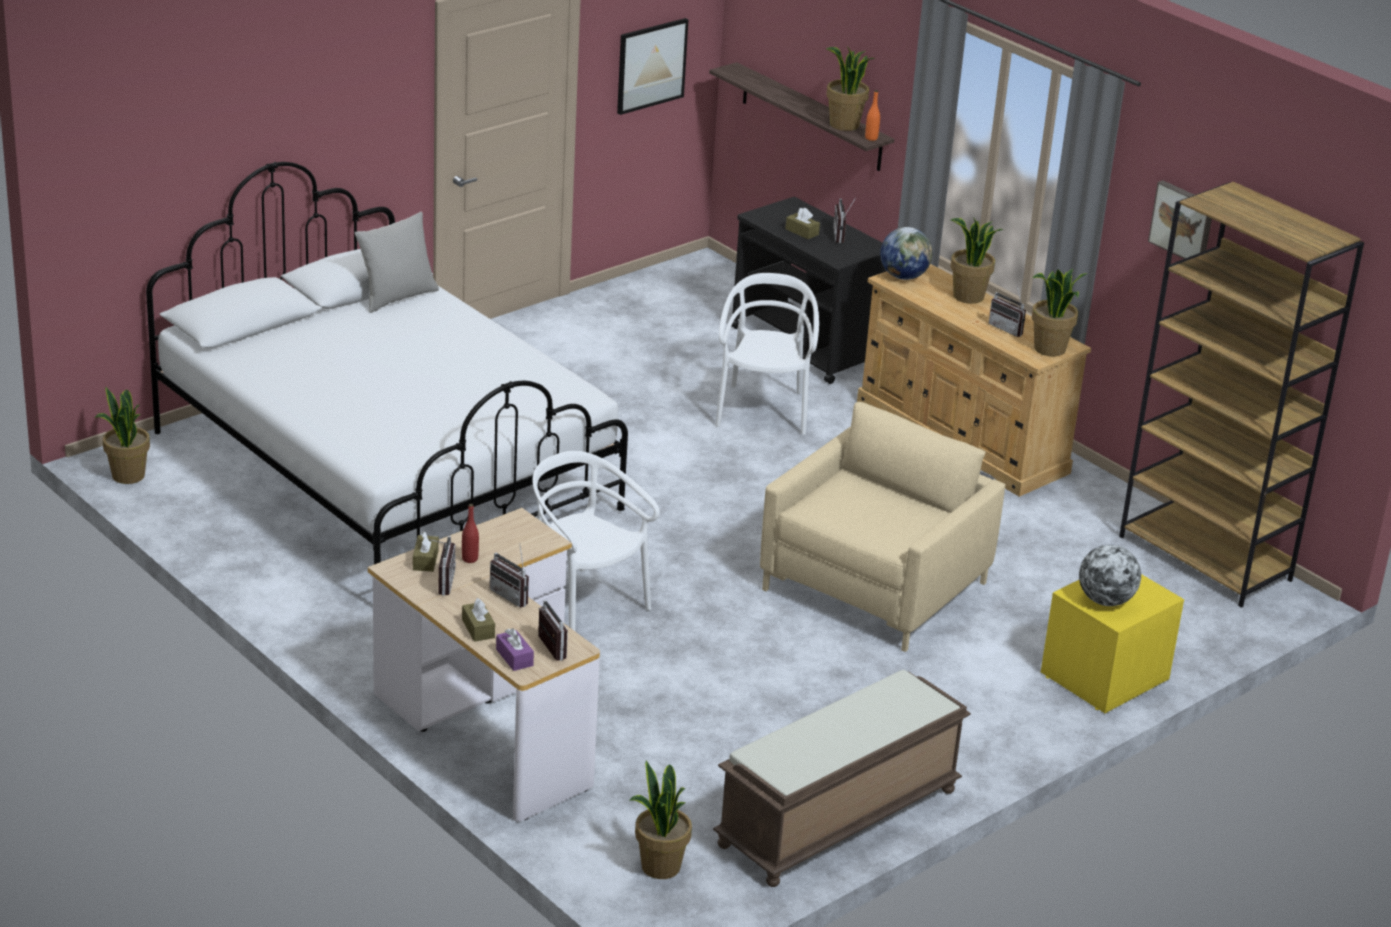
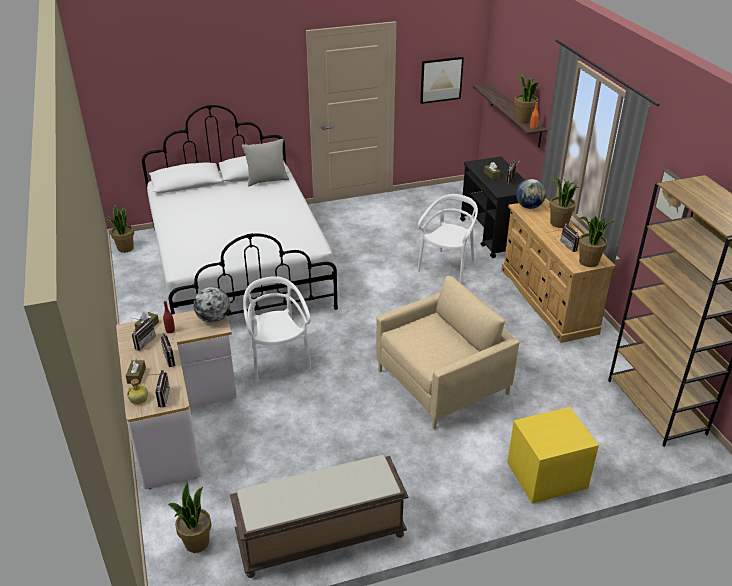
camera: 25 degrees right, 5 degrees up
(514, 657) = (139, 399): purple tissue box -> bottle
(1105, 601) = (544, 434): globe -> globe (213, 319)

